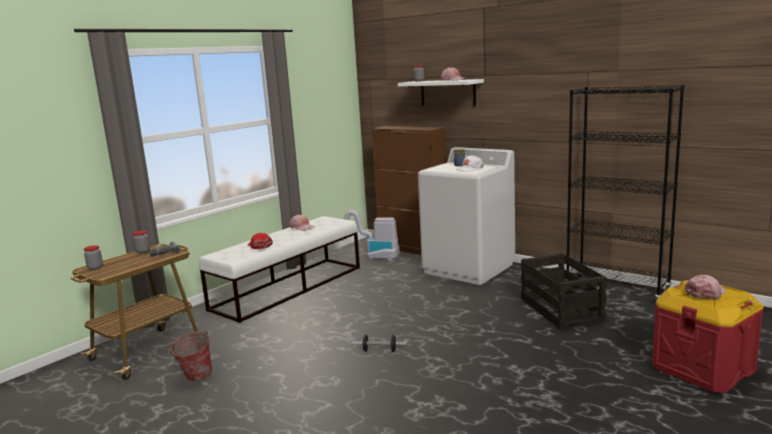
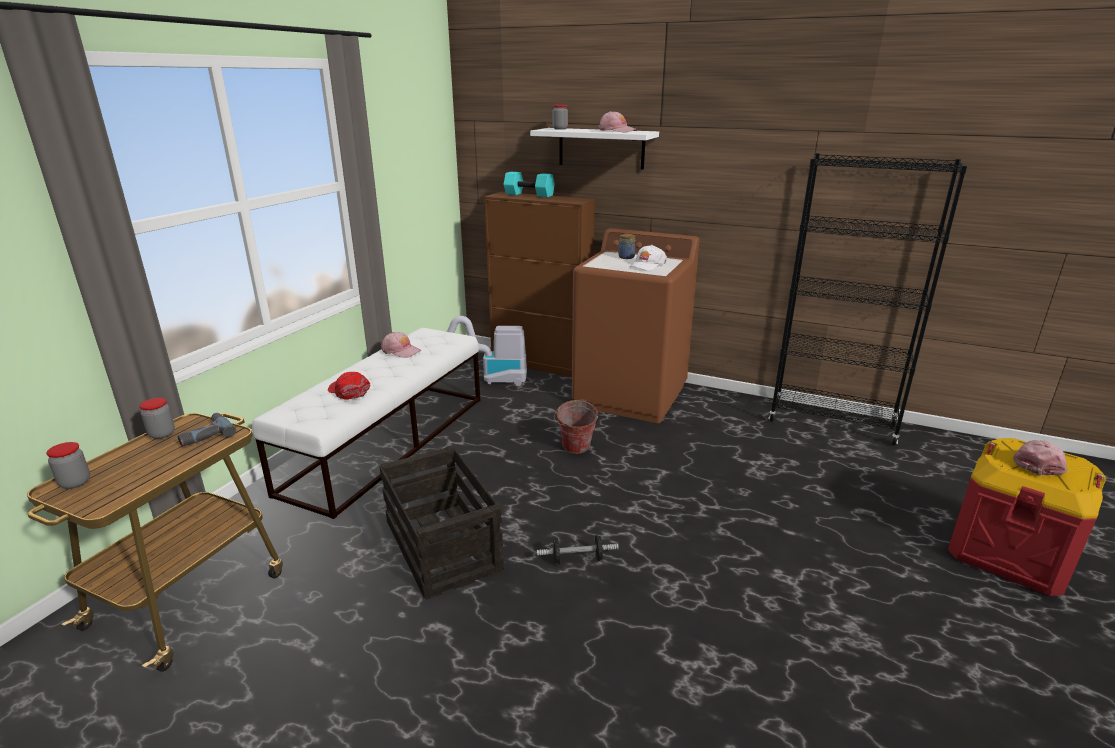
camera: 15 degrees left, 10 degrees up
(194, 378) = (295, 653): bucket -> bucket (575, 450)
(403, 126) = (530, 195): none -> turquoise dumbbell
(469, 268) = (631, 395): white washing machine -> brown washing machine
(561, 310) = (785, 462): crate -> crate (443, 546)

